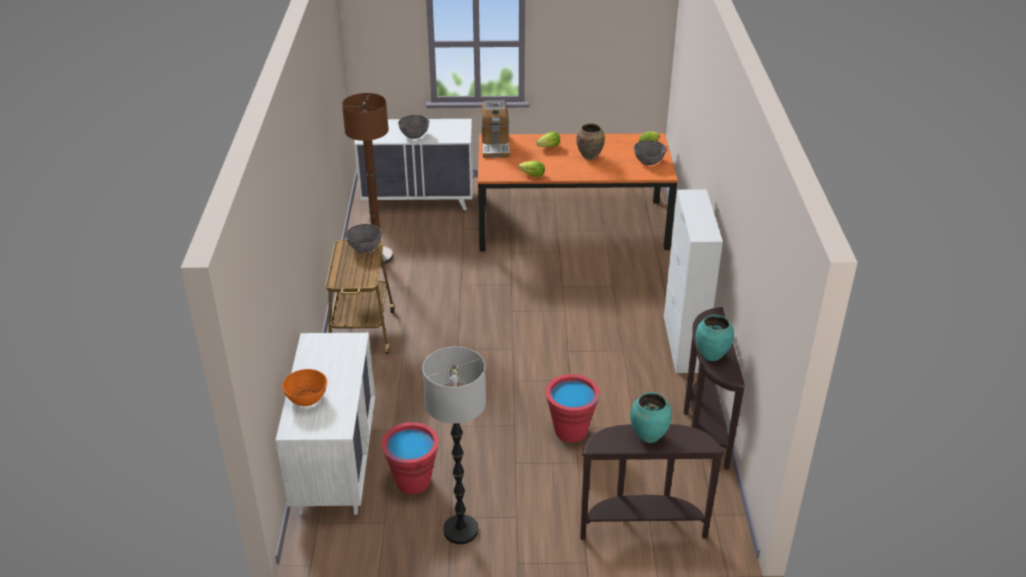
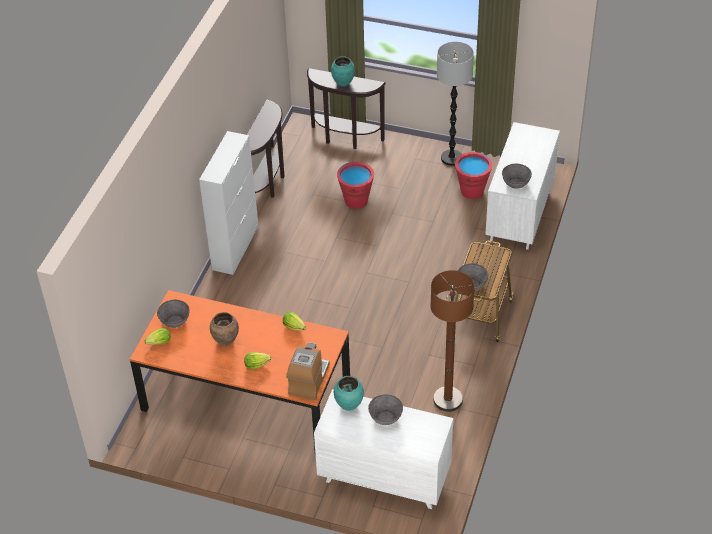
camera: 160 degrees left, 10 degrees up
(306, 398) = (537, 151): orange bowl -> none
(332, 348) = (516, 183): none -> grey bowl
(711, 355) = (272, 120): turquoise vase -> turquoise vase (349, 405)

